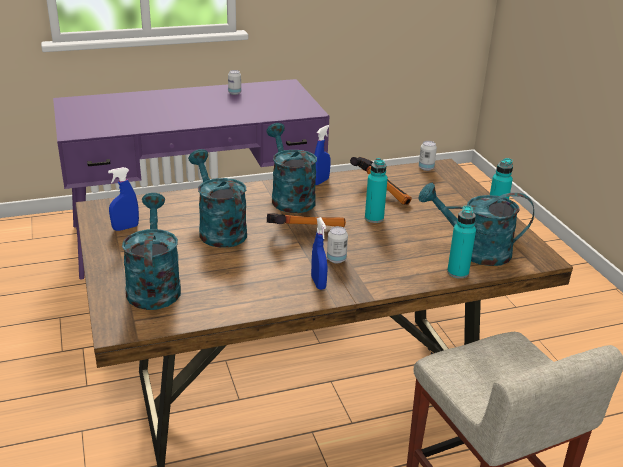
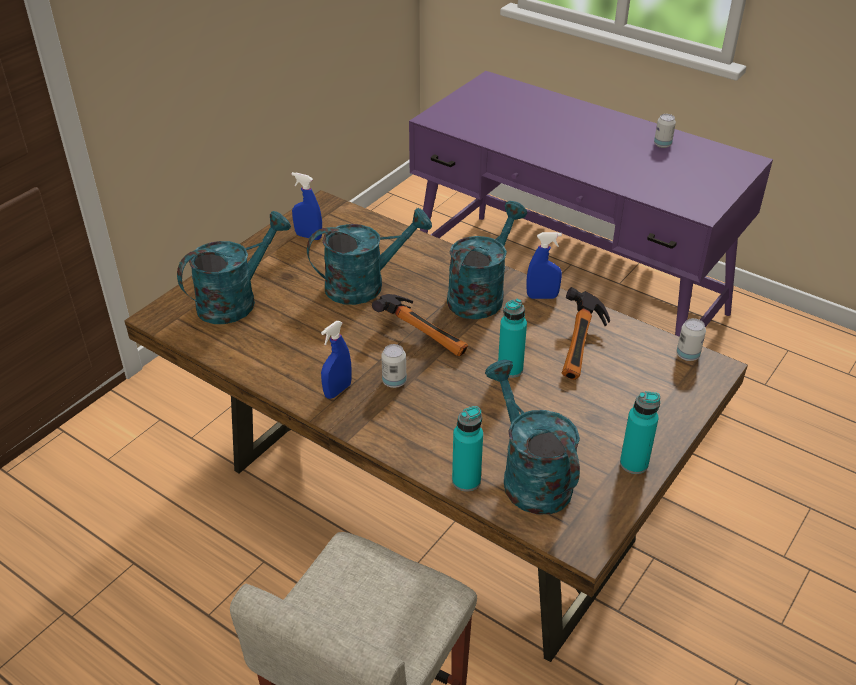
camera: 55 degrees right, 10 degrees up
(218, 229) = (365, 285): turquoise watering can -> turquoise watering can turned 45 degrees clockwise

